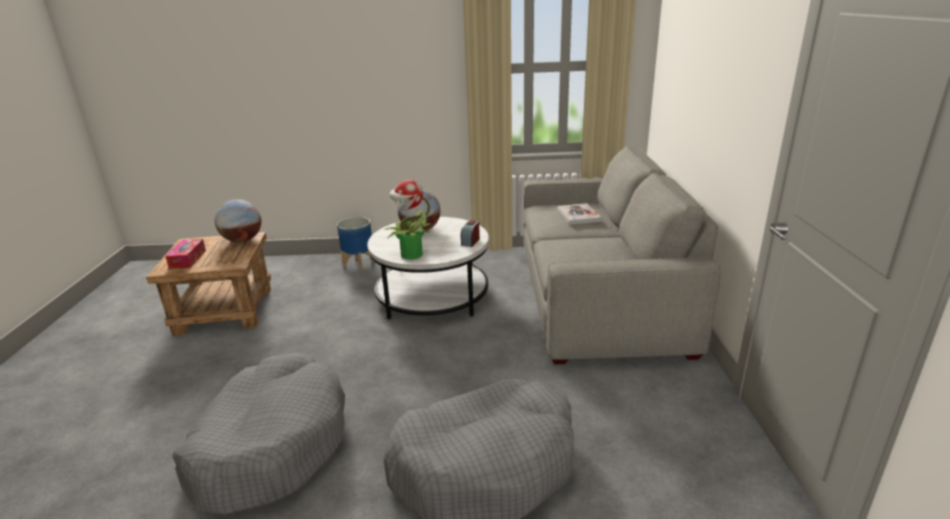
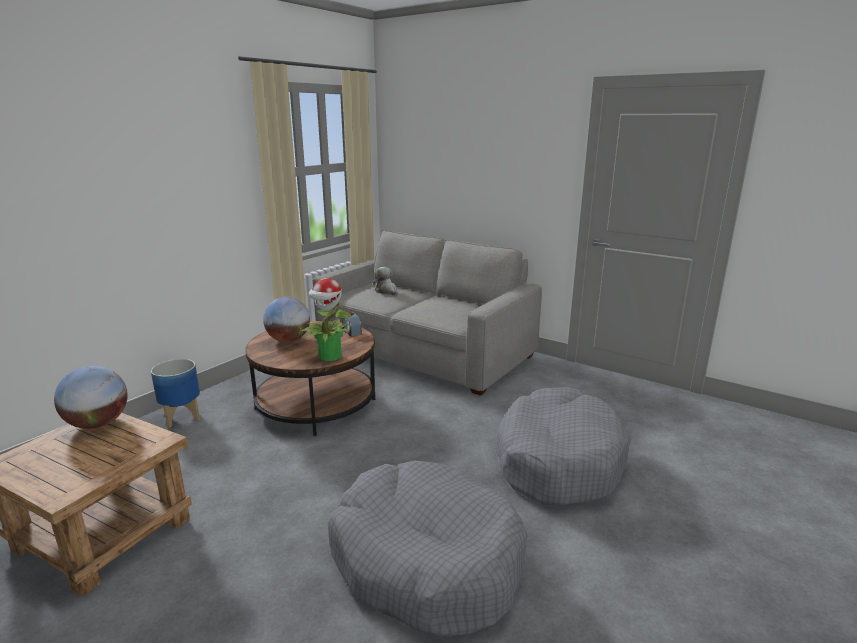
camera: 55 degrees left, 5 degrees down
(188, 259) = (68, 471): tissue box -> none
(432, 296) = (316, 404): white coffee table -> brown coffee table
(578, 215) = (386, 291): book -> plush toy

